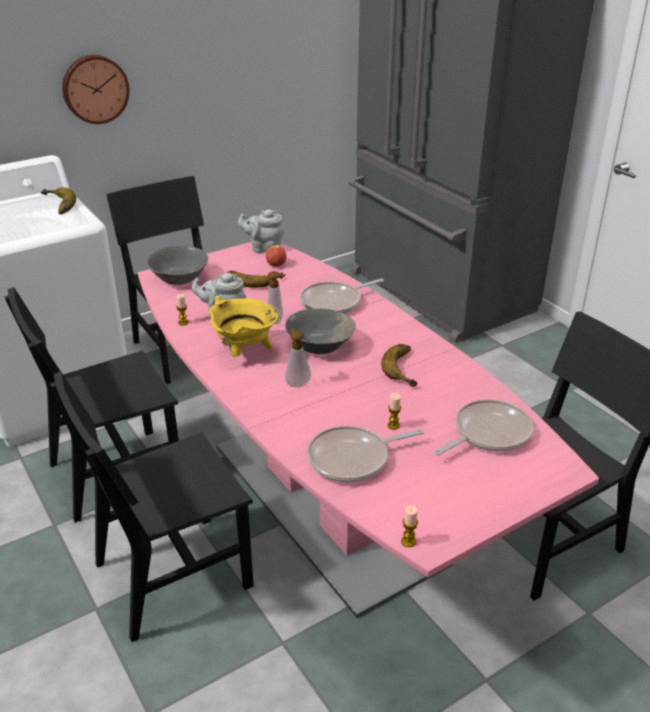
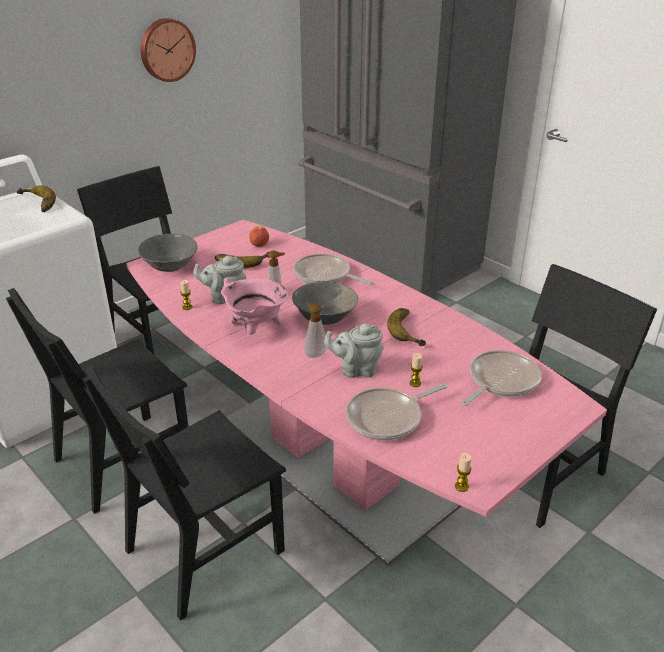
camera: 10 degrees left, 0 degrees up
(95, 89) = (58, 86): wall clock -> wall clock (166, 49)
(244, 353) = (256, 330): yellow cooking pot -> pink cooking pot
(264, 248) = (243, 230): grey teapot -> grey teapot (356, 369)
(334, 302) = (325, 275): frying pan -> frying pan turned 75 degrees clockwise

